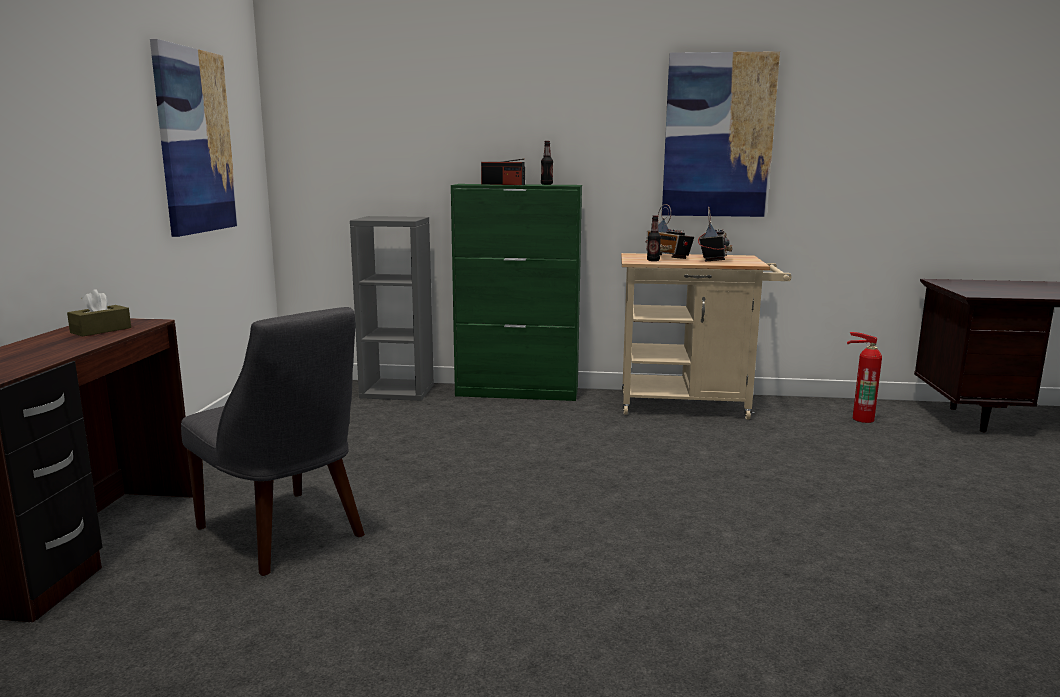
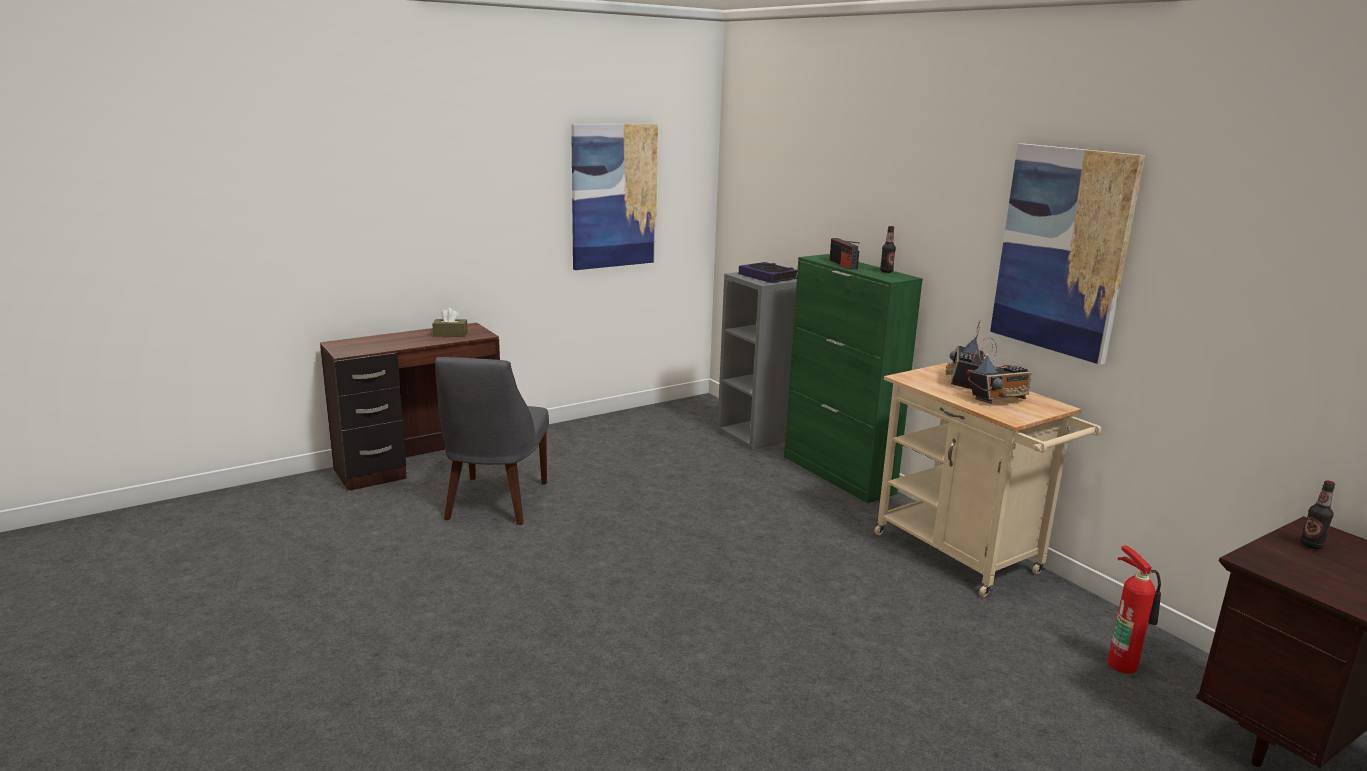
camera: 50 degrees right, 5 degrees up
(394, 217) = (768, 277): none -> book
(653, 260) = (928, 381): bottle -> bottle (1311, 545)

